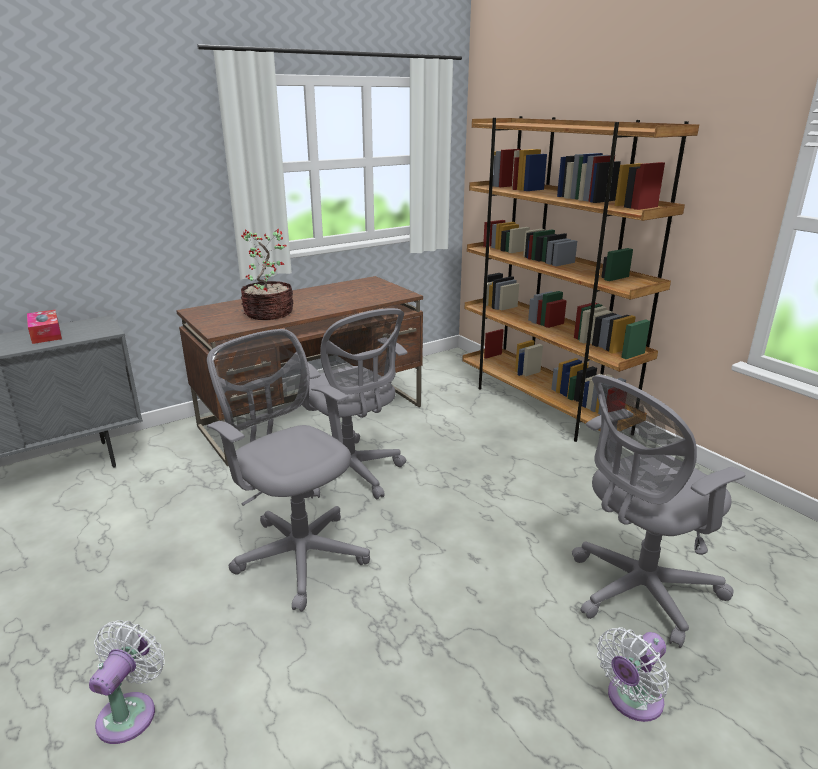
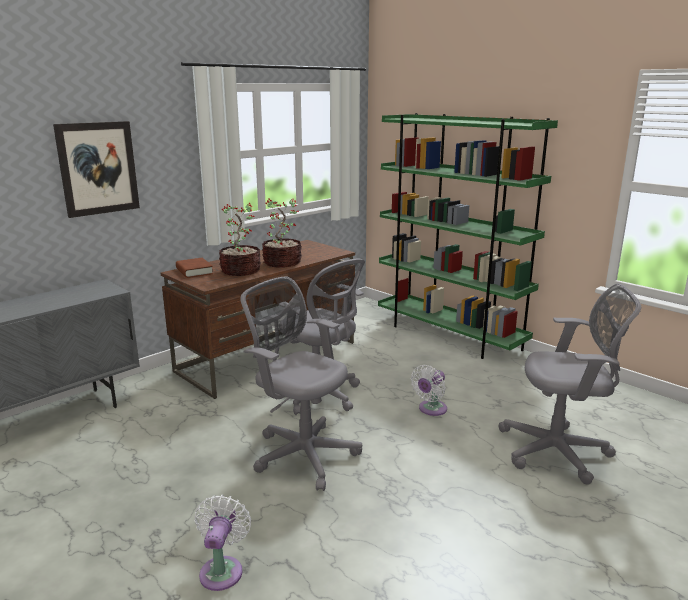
camera: 10 degrees left, 5 degrees down
(46, 334) = (61, 296): tissue box -> none
(94, 180) = (98, 168): none -> picture
(215, 311) = (194, 271): none -> brown book
(324, 306) = (281, 263): none -> potted plant
(543, 406) = (449, 335): brown bookcase -> green bookcase
(631, 701) = (577, 516): white fan -> white fan (431, 409)
(637, 592) = (559, 452): grey office chair -> grey office chair turned 135 degrees counterclockwise

